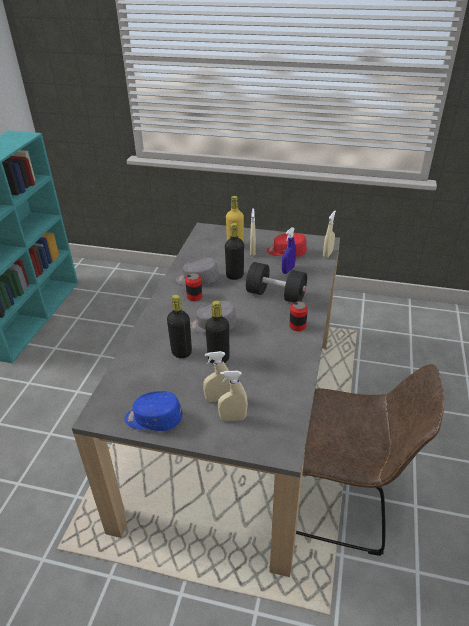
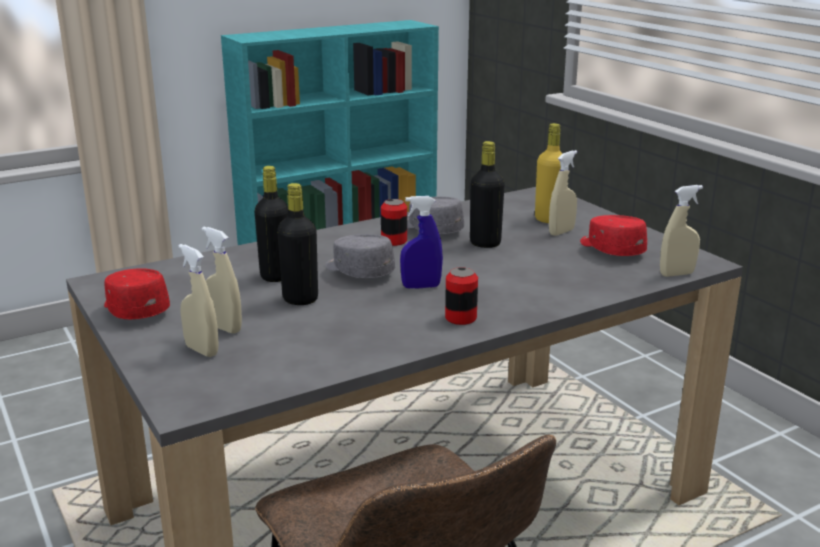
camera: 45 degrees right, 15 degrees down
(153, 419) = (134, 309): blue cap -> red cap
(276, 295) = (499, 280): black dumbbell -> none
(288, 270) = (573, 266): blue spray bottle -> blue spray bottle (421, 286)

